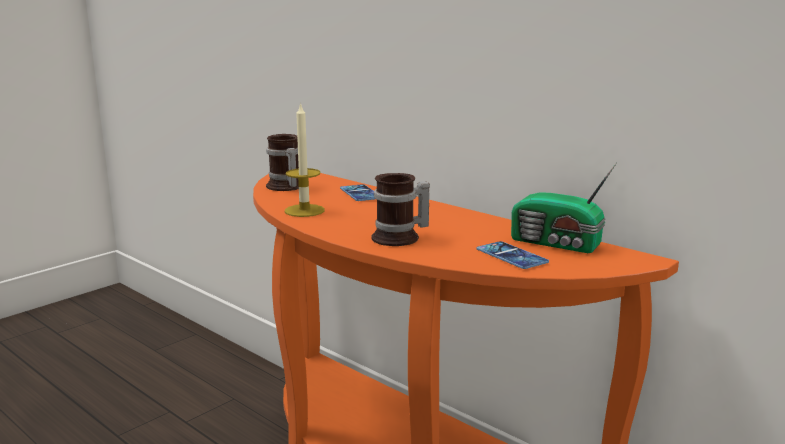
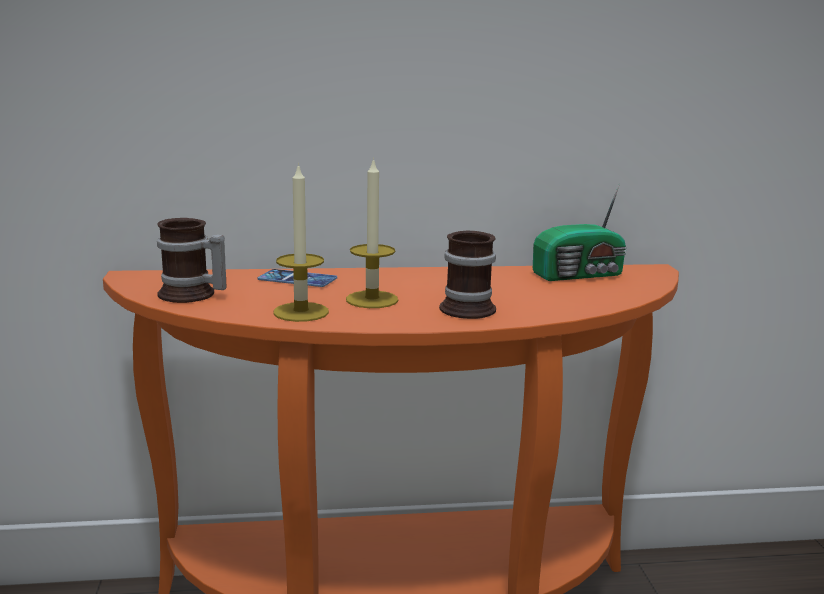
camera: 50 degrees left, 0 degrees up
(361, 216) = (372, 299): none -> candle
(511, 256) = (585, 294): phone -> none

